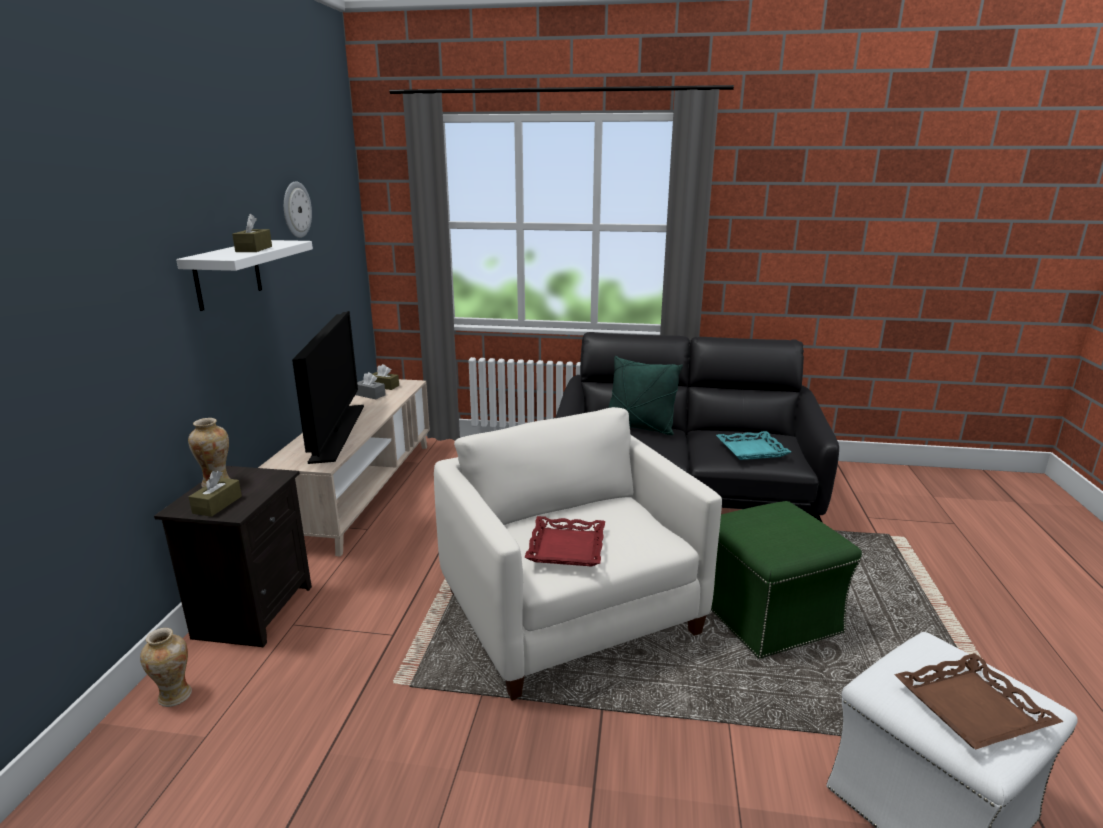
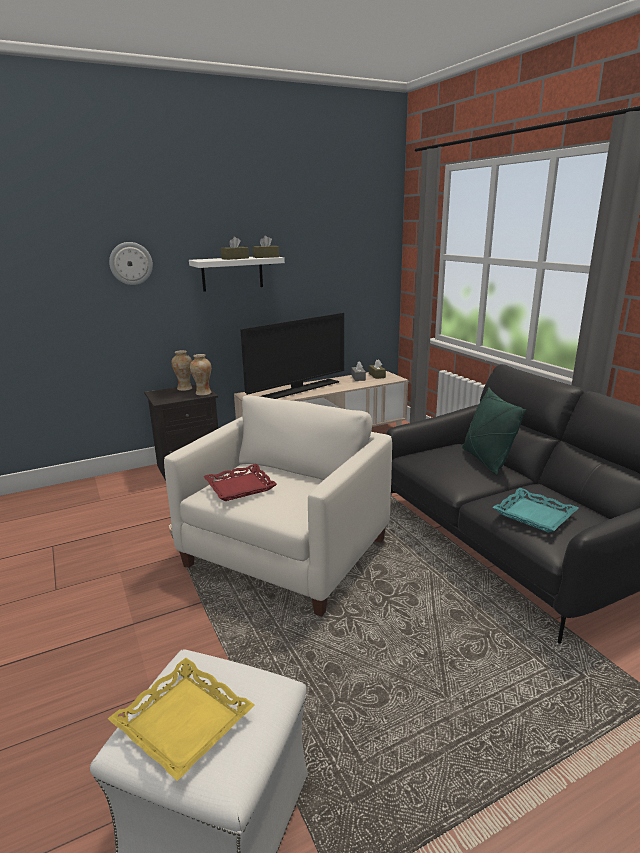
camera: 55 degrees right, 0 degrees up
(175, 696) = (119, 481): vase -> vase (203, 393)
(217, 505) = (165, 396): brown tissue box -> brown tissue box (266, 257)
(296, 209) = (312, 238): wall clock -> wall clock (131, 263)
(767, 616) = (385, 646): green ottoman -> none
(971, 707) = (184, 721): brown tray -> yellow tray

